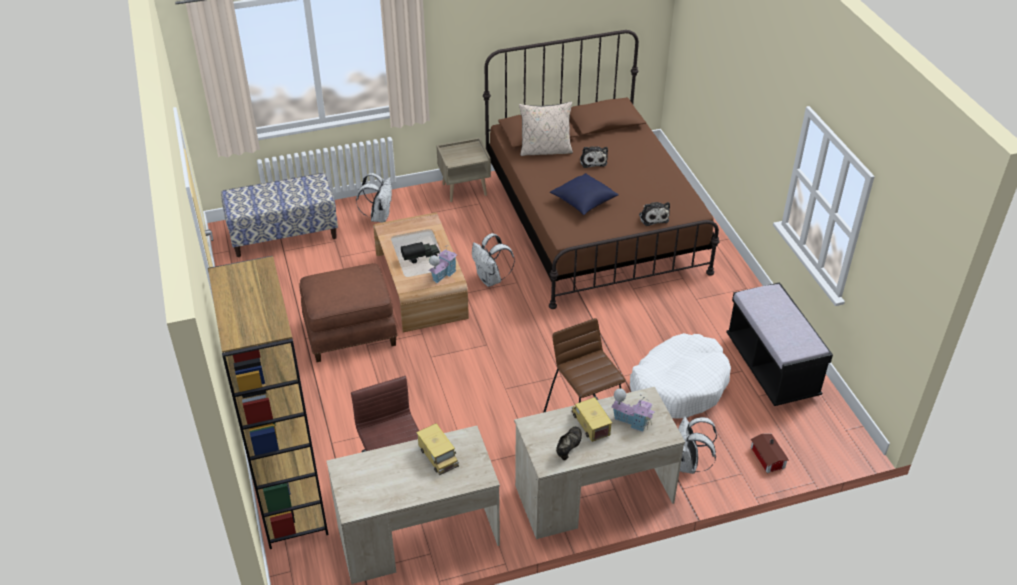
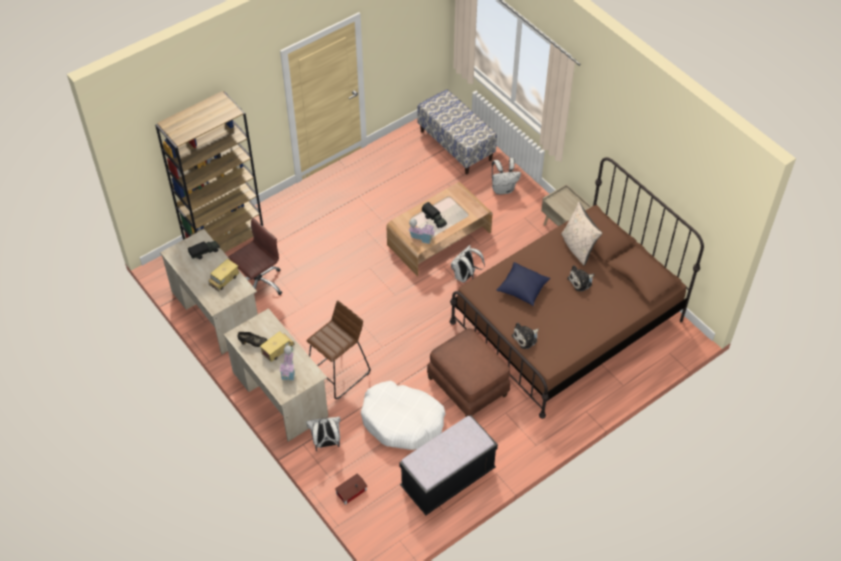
camera: 70 degrees right, 10 degrees up
(350, 332) = (375, 217): brown ottoman -> brown ottoman (468, 386)
(374, 468) = (205, 252): none -> toy truck

